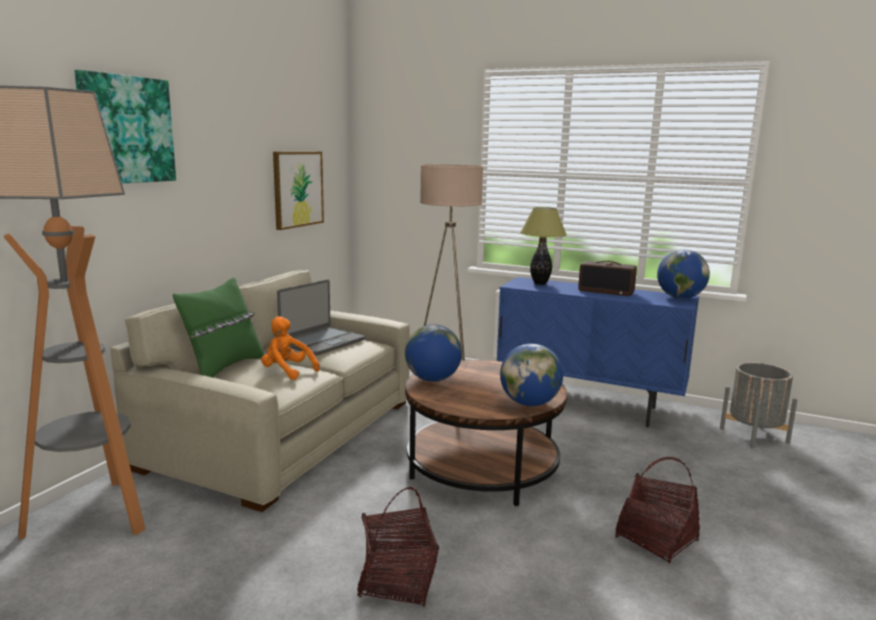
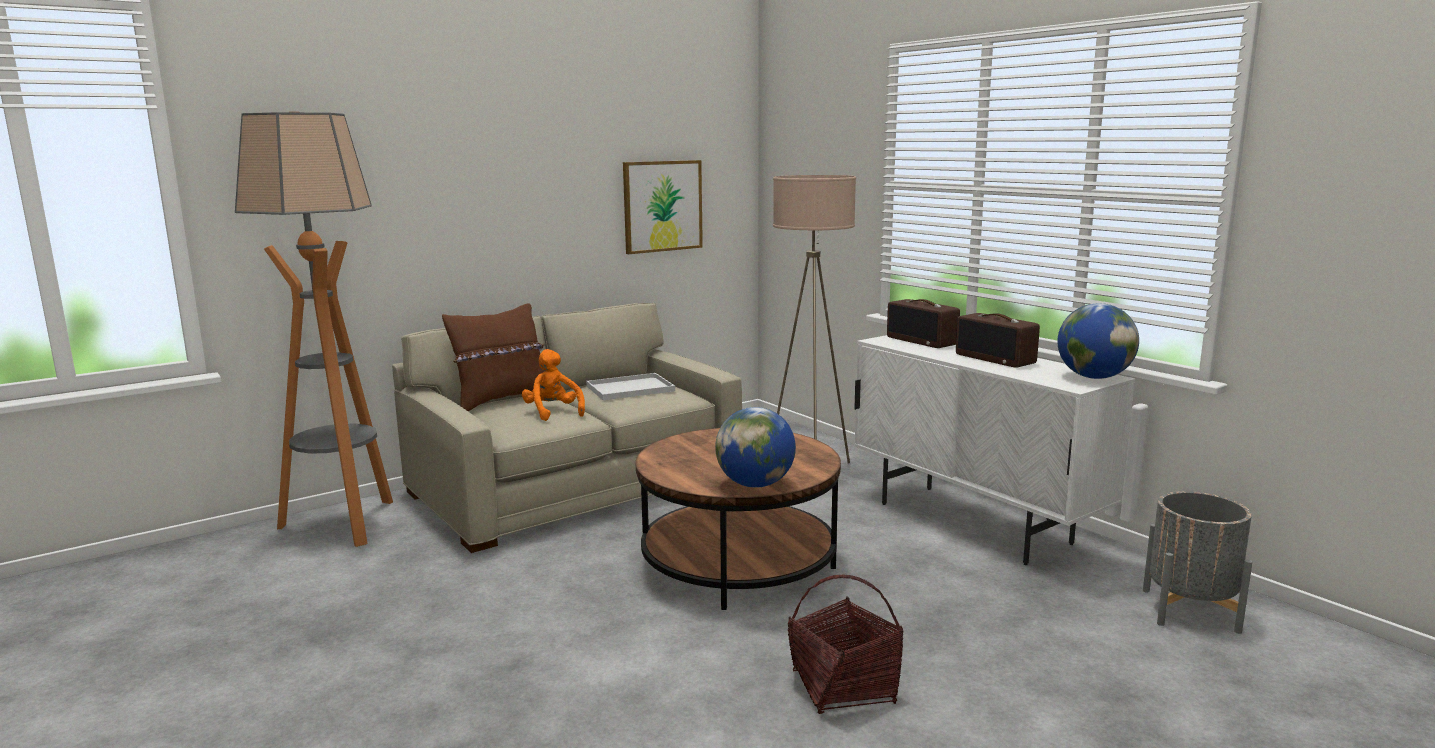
camera: 30 degrees right, 0 degrees up
(126, 130) = (421, 145): picture -> none
(224, 368) = (502, 400): green pillow -> brown pillow
(322, 342) = (631, 388): laptop -> white tray
(398, 581) = (514, 643): basket -> none
(433, 379) = (690, 442): globe -> none
(540, 283) = (922, 341): table lamp -> radio
(588, 406) = (973, 523): blue cabinet -> white cabinet

